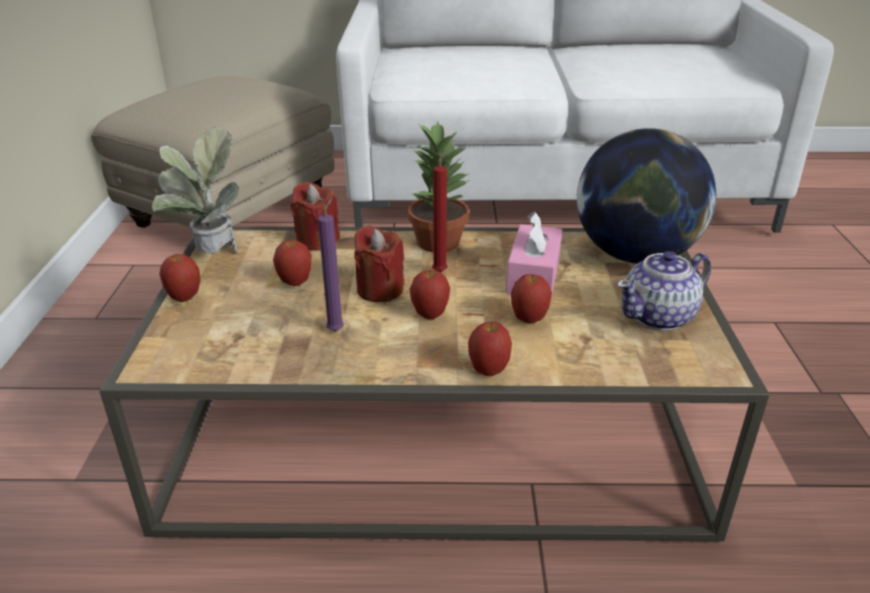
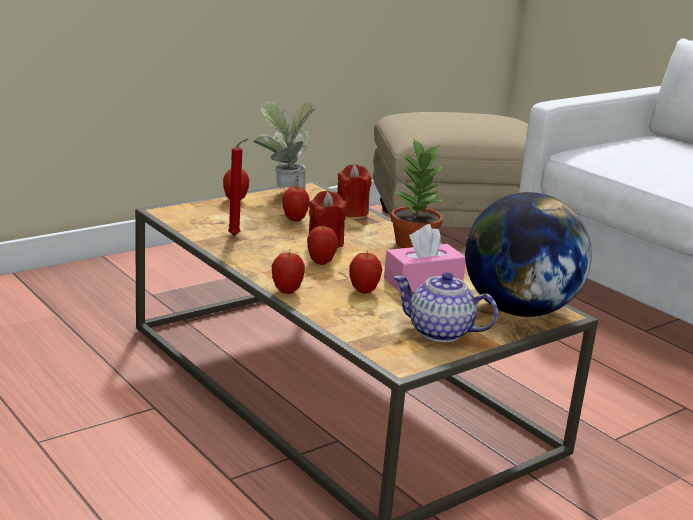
camera: 50 degrees right, 10 degrees down
(337, 329) = (265, 243): purple candle -> none
(440, 271) = (378, 253): red candle -> red candle (236, 235)

